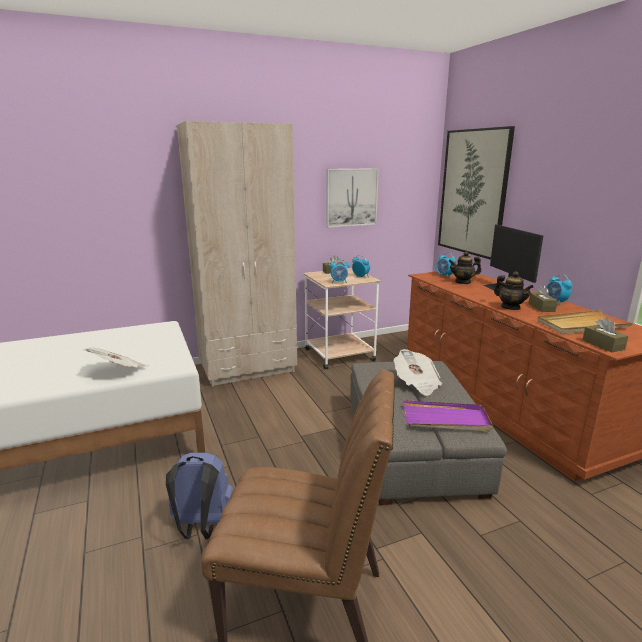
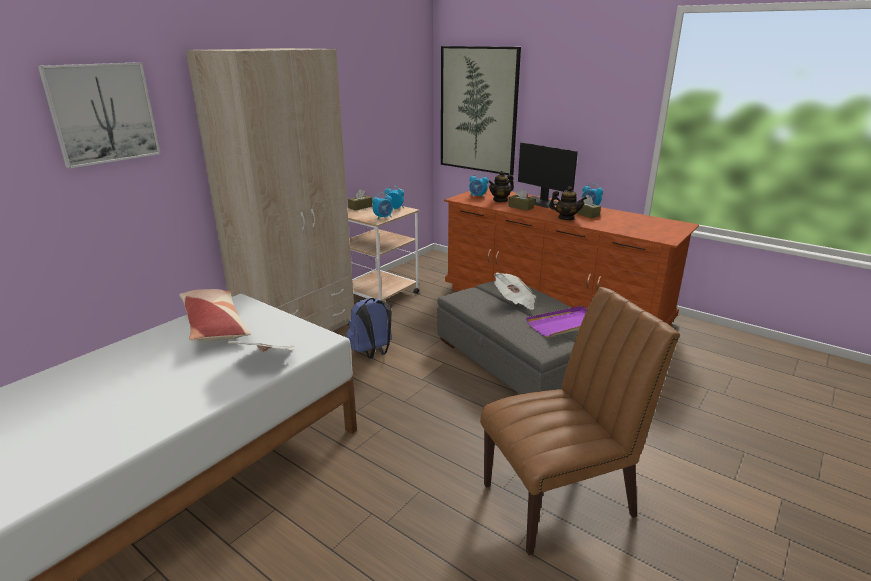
camera: 30 degrees left, 5 degrees up
(127, 338) = (214, 325): none -> pillow
(202, 527) = (417, 483): blue backpack -> blue backpack (372, 352)
(351, 197) = (364, 123): picture -> picture (103, 113)
(581, 325) = (628, 224): beige tray -> none
(603, 345) = (658, 237): brown tissue box -> brown tissue box (521, 207)

